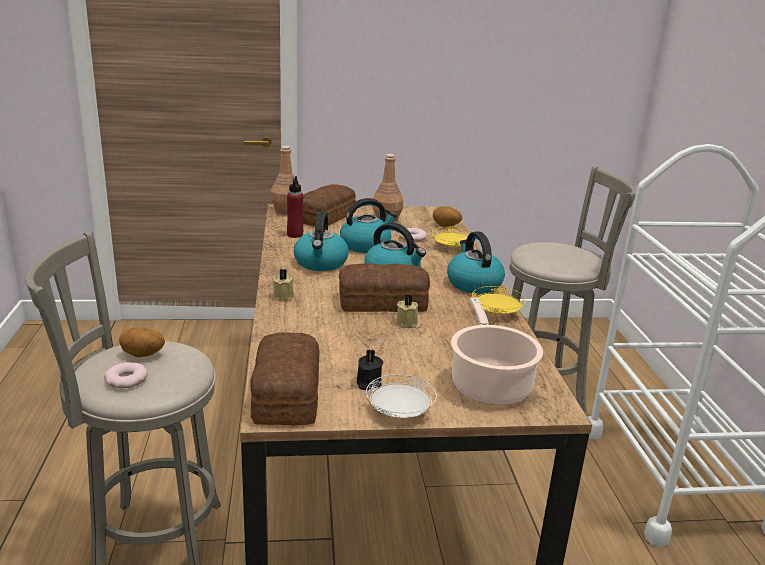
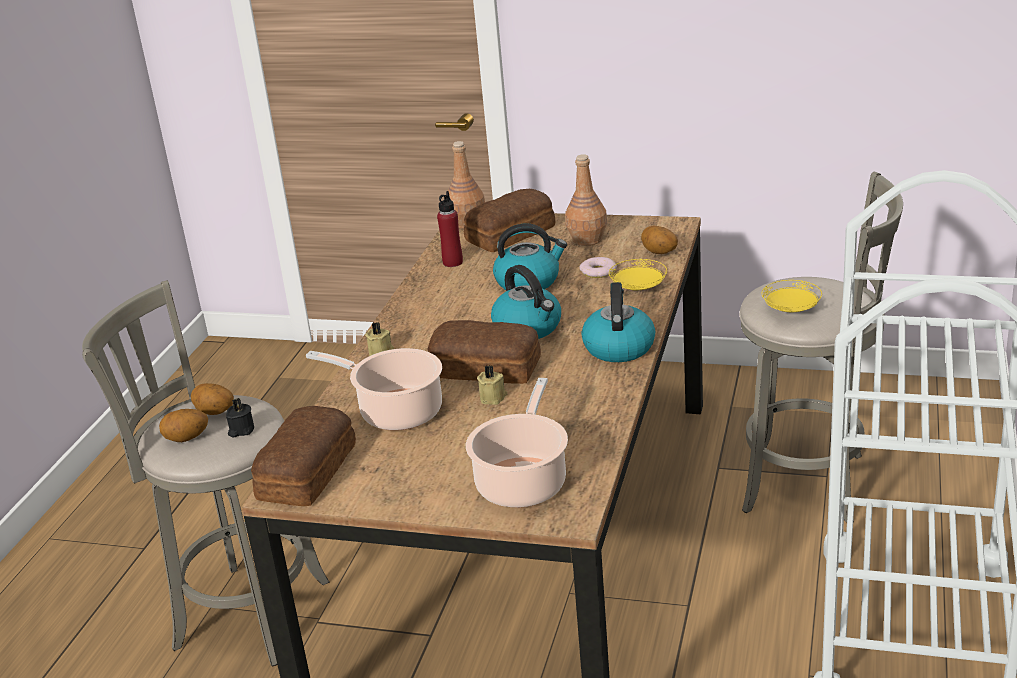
camera: 25 degrees right, 5 degrees up
(126, 379) = (187, 439): donut -> potato
(321, 263) = (454, 307): kettle -> none
(332, 339) = (396, 412): none -> cooking pot
(367, 383) = (395, 467): black candle -> black candle (241, 430)
(400, 412) = (402, 504): white plate -> none
(497, 313) = (611, 392): yellow plate -> yellow plate (791, 310)

